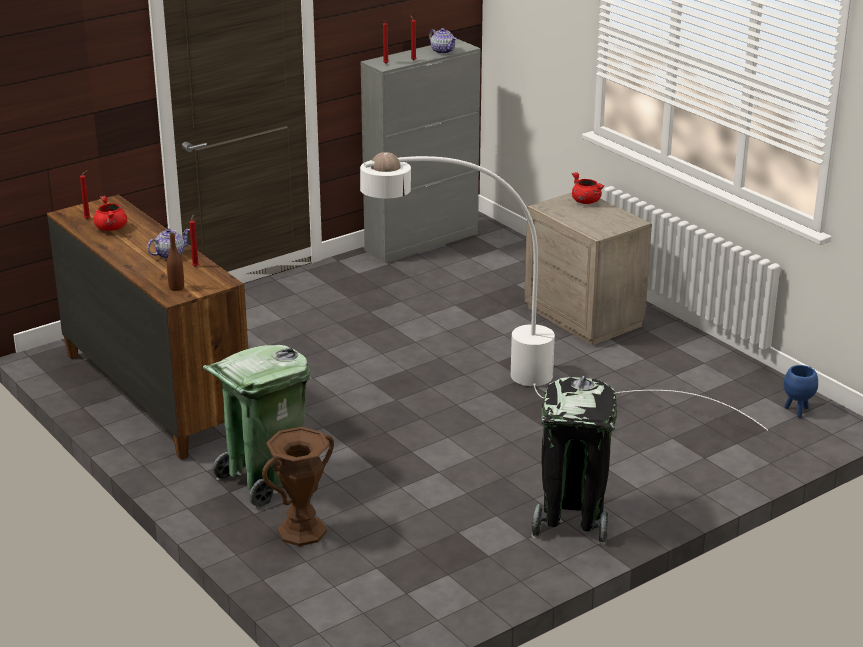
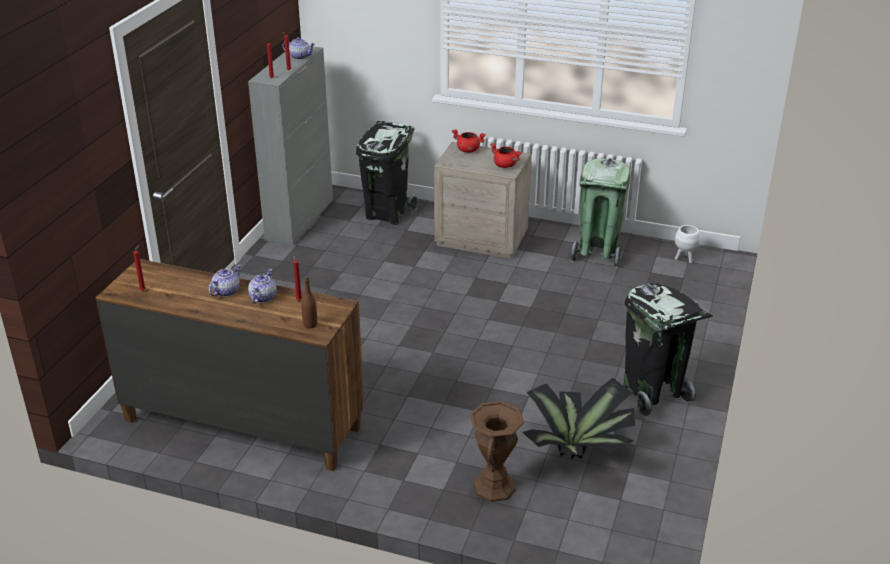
camera: 35 degrees left, 5 degrees up
(111, 228) = (177, 292): red cooking pot -> red cooking pot (505, 165)
(148, 241) = (226, 291): none -> teapot
(264, 481) = (418, 459): green trash can -> green trash can (597, 253)
(423, 537) = (579, 451): none -> potted plant
(500, 399) = (502, 323): white floor lamp -> none
(516, 263) = (387, 214): none -> black trash can
(797, 411) = (684, 259): blue planter -> white planter

